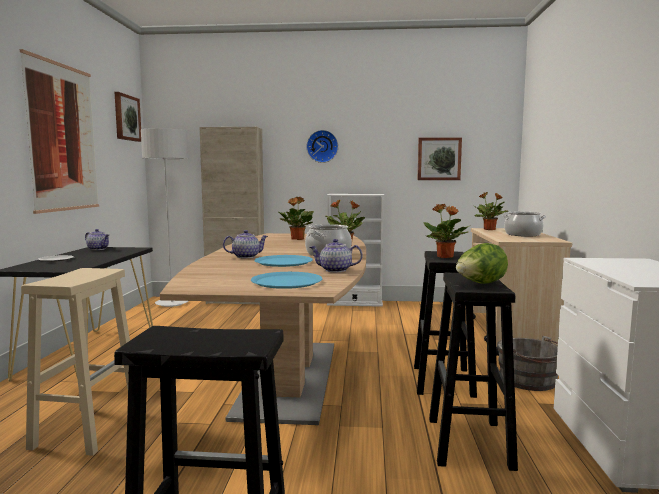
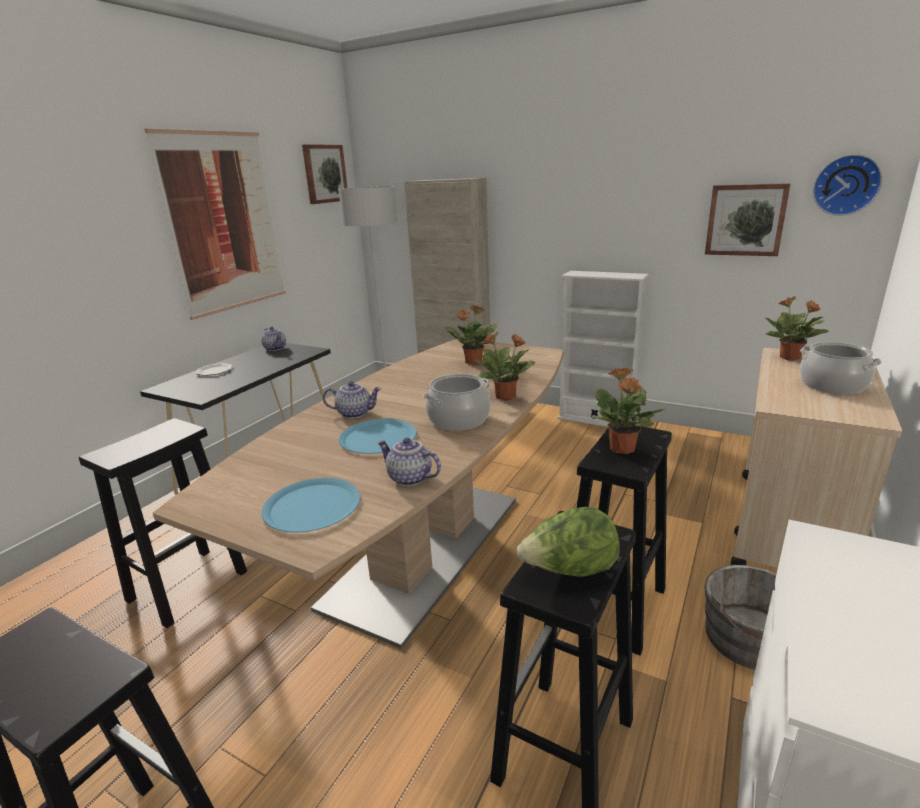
camera: 25 degrees right, 15 degrees up
(88, 428) = (189, 584): beige stool -> black stool
(322, 146) = (565, 201): wall clock -> wall clock (846, 185)

